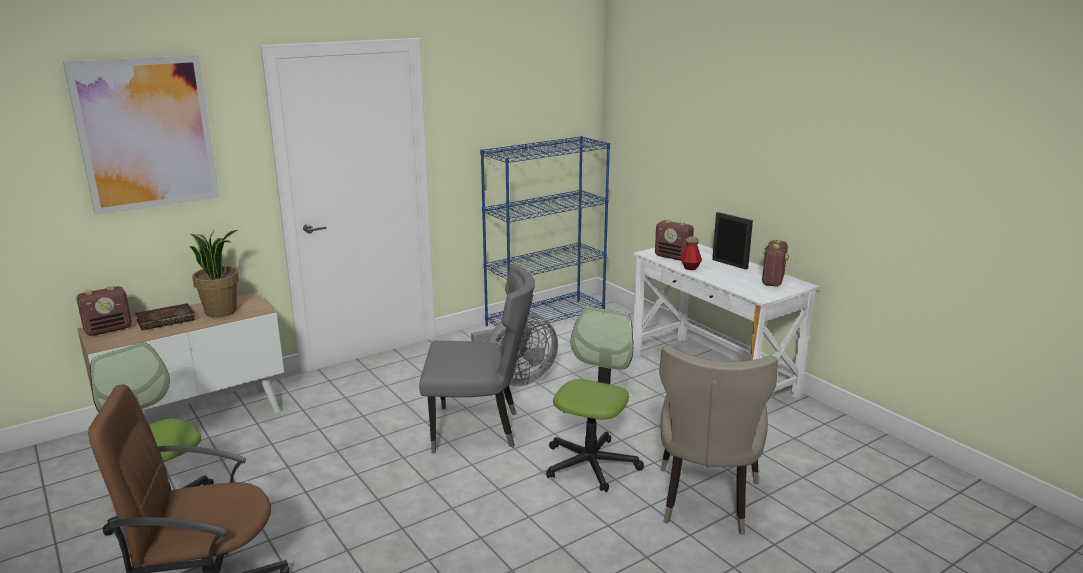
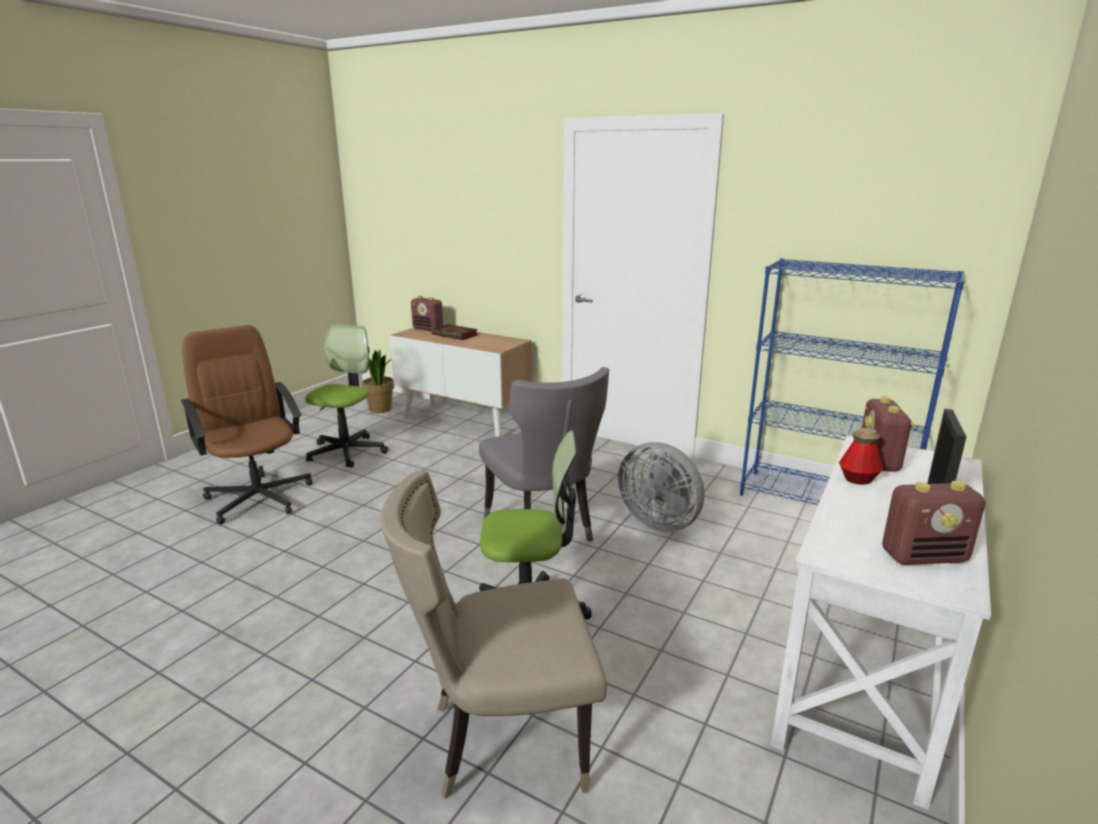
camera: 65 degrees right, 0 degrees up
(146, 134) = (478, 188): picture -> none
(221, 311) = (484, 341): potted plant -> potted plant (381, 409)

